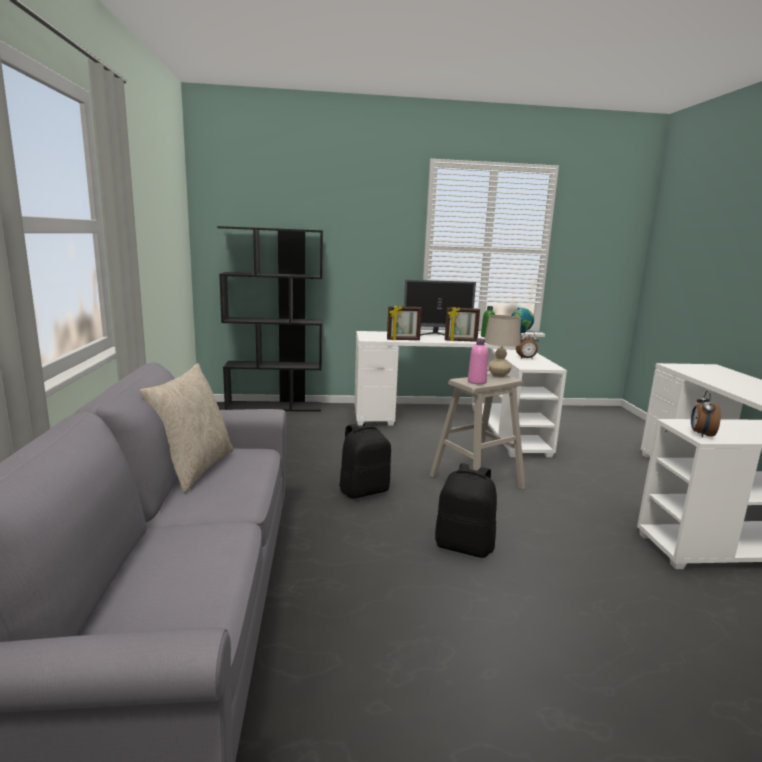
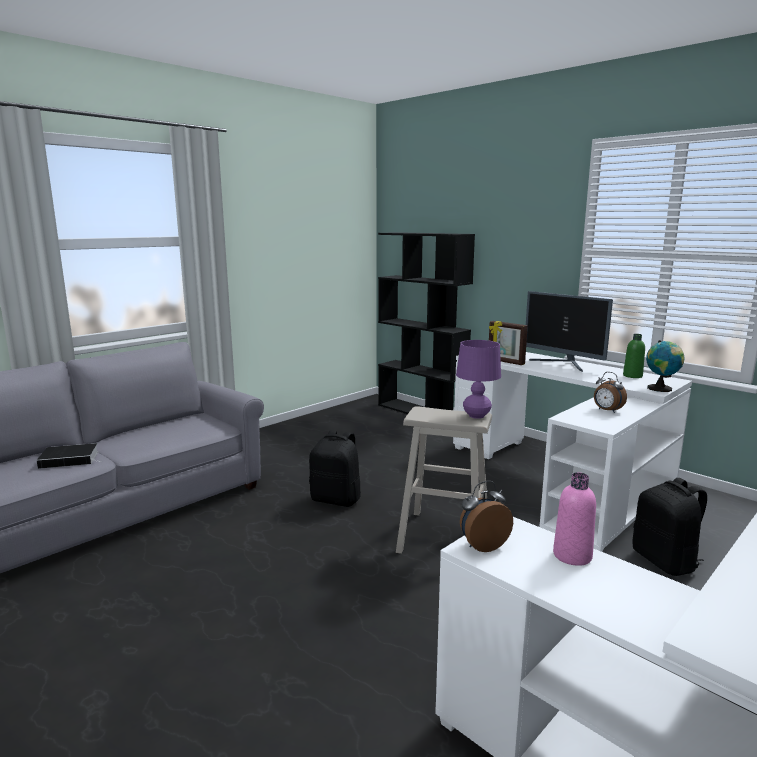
camera: 50 degrees right, 0 degrees up
(194, 468) = (169, 424): beige pillow -> none
(196, 540) = (71, 459): none -> book
(460, 341) = (572, 374): picture frame -> none
(464, 546) = (307, 574): black backpack -> black backpack (665, 561)
(477, 382) = (428, 415): pink bottle -> pink bottle (572, 555)
(498, 375) = (476, 416): beige table lamp -> purple table lamp

